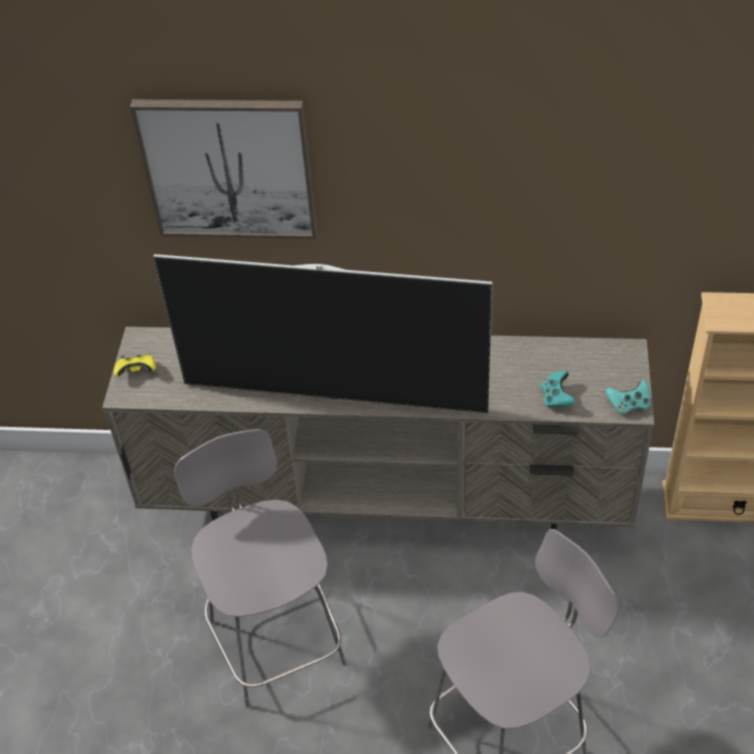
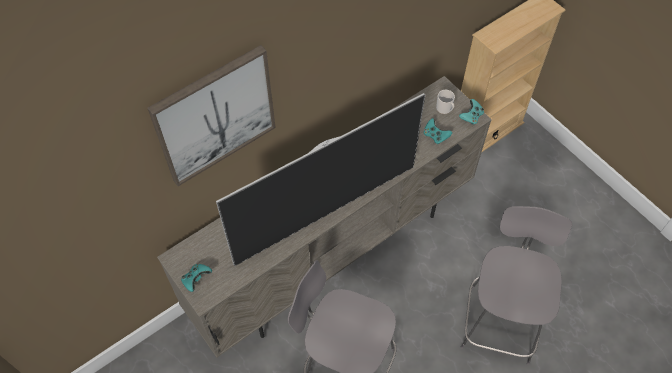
camera: 45 degrees left, 10 degrees up
(137, 372) = (196, 279): yellow game controller -> turquoise game controller
(602, 376) = (445, 109): none -> mug

